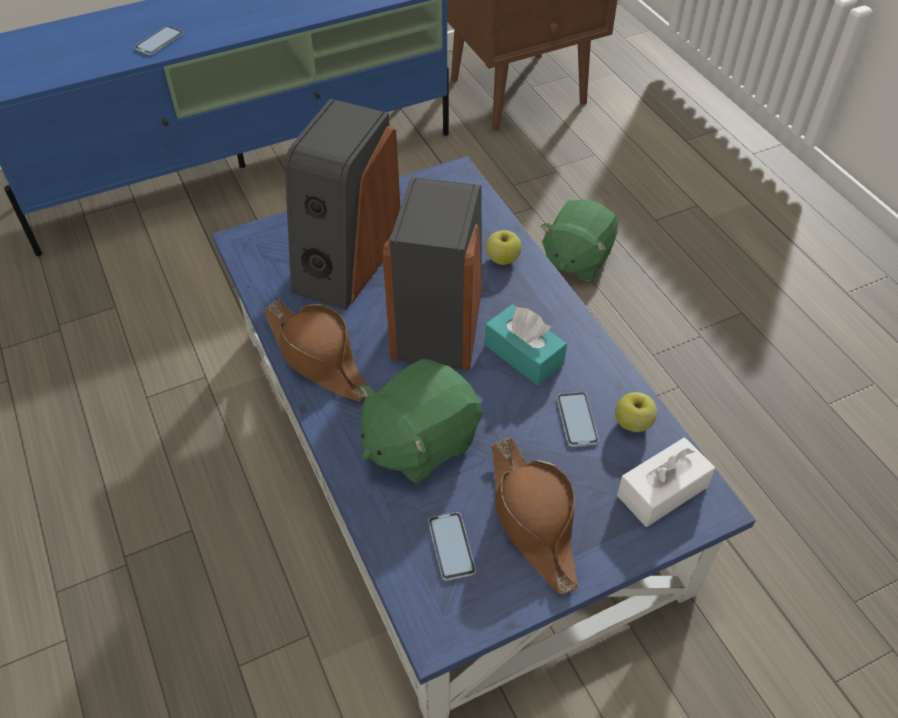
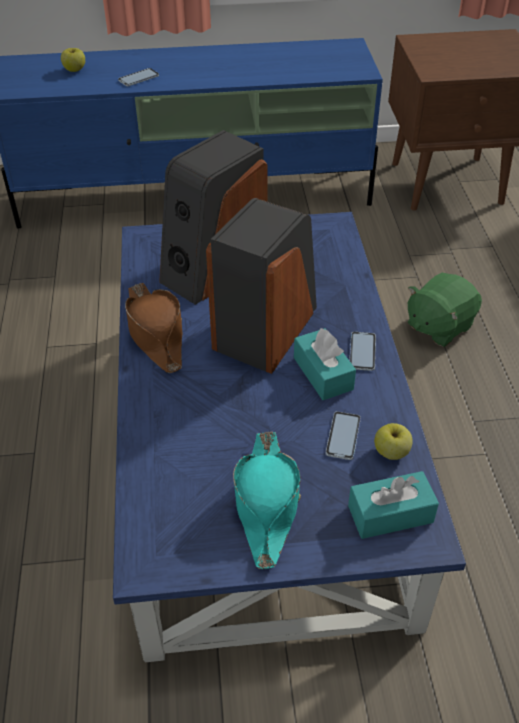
camera: 20 degrees right, 5 degrees down
(419, 442) = (203, 417): green plush toy -> none
(451, 546) = (188, 504): phone -> phone (362, 352)
(502, 259) = (342, 296): apple -> apple (75, 70)
(533, 519) = (266, 503): brown hat -> turquoise hat
(662, 491) = (390, 514): white tissue box -> turquoise tissue box

